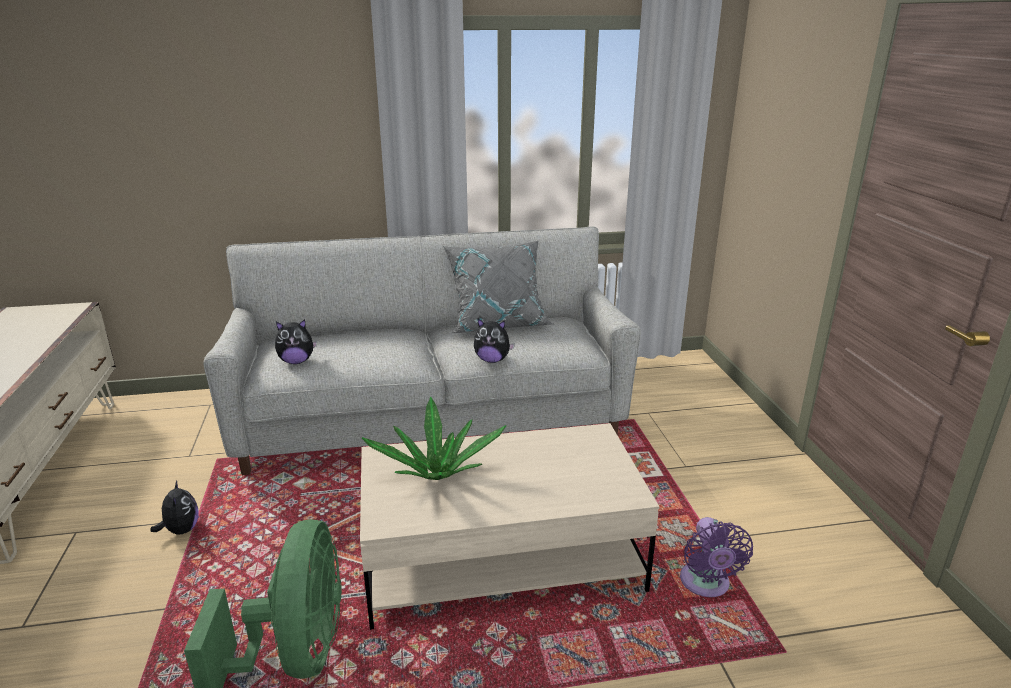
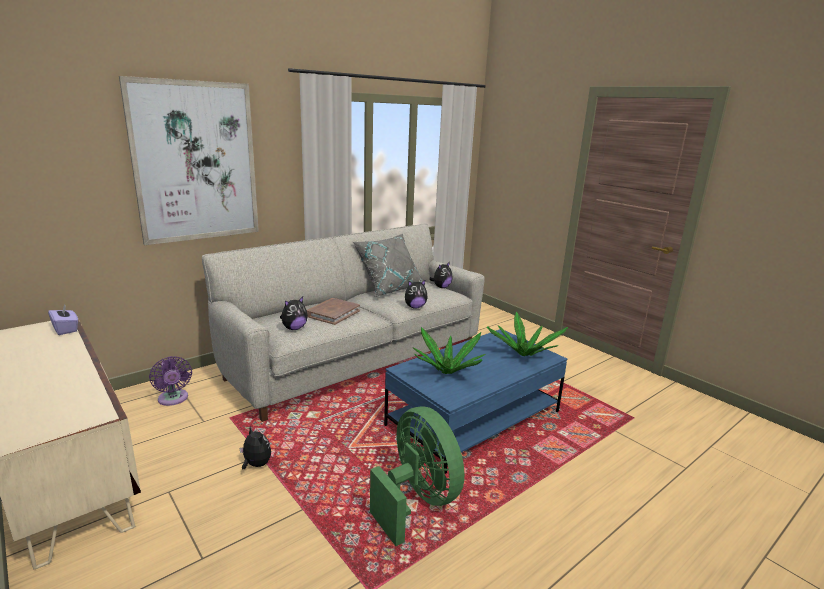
camera: 30 degrees left, 5 degrees down
(67, 316) = (66, 329): none -> purple tissue box
(233, 123) = (196, 162): none -> picture
(368, 349) = (333, 313): none -> brown book
(501, 557) = (474, 418): beige coffee table -> blue coffee table
(578, 334) = (441, 287): none -> plush toy
(592, 477) = (524, 353): none -> potted plant
(706, 585) = (578, 401): purple fan -> purple fan (173, 399)

